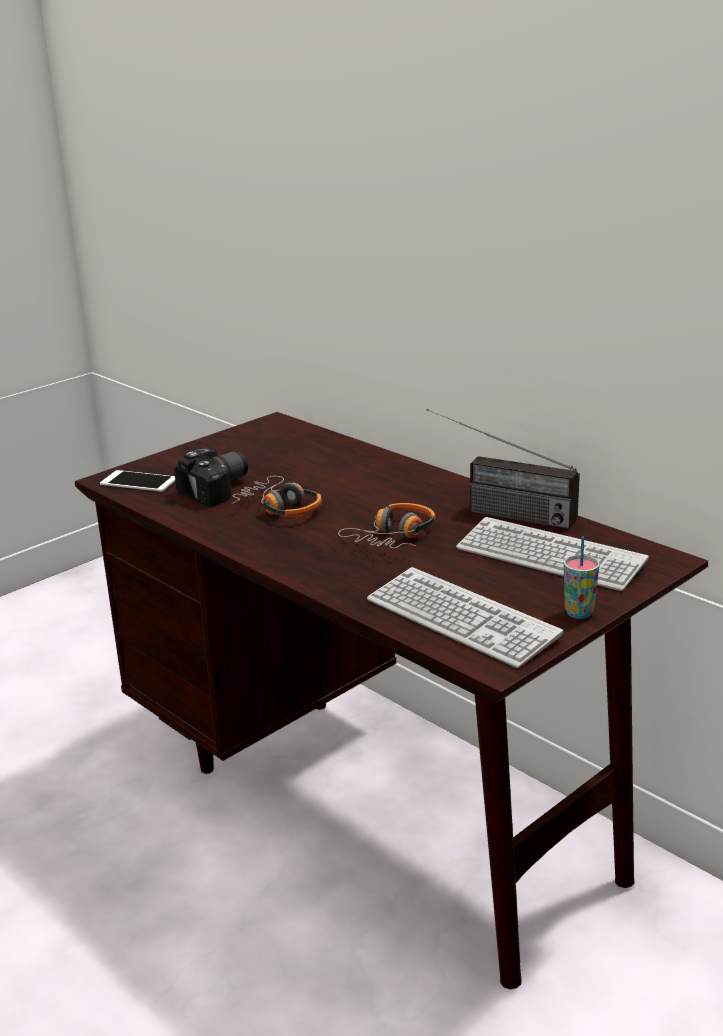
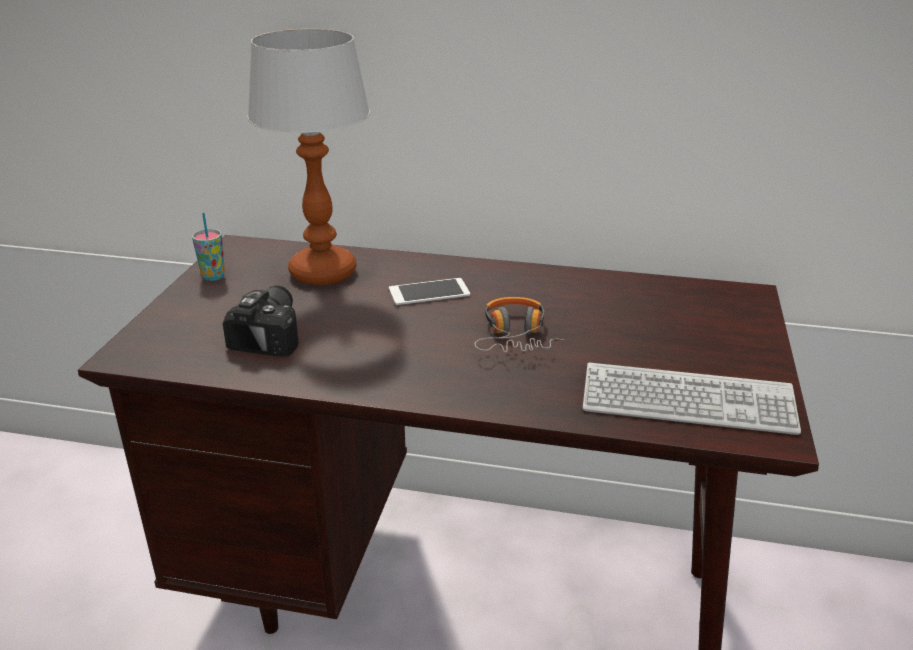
camera: 35 degrees left, 5 degrees up
(139, 482) = (165, 349): phone -> phone (429, 292)
(279, 508) = (365, 336): headphones -> none
(310, 456) = (322, 273): none -> table lamp
(495, 512) = (565, 286): radio -> none
(550, 556) = (667, 316): keyboard -> none
(579, 613) = (763, 362): cup -> cup (213, 276)

